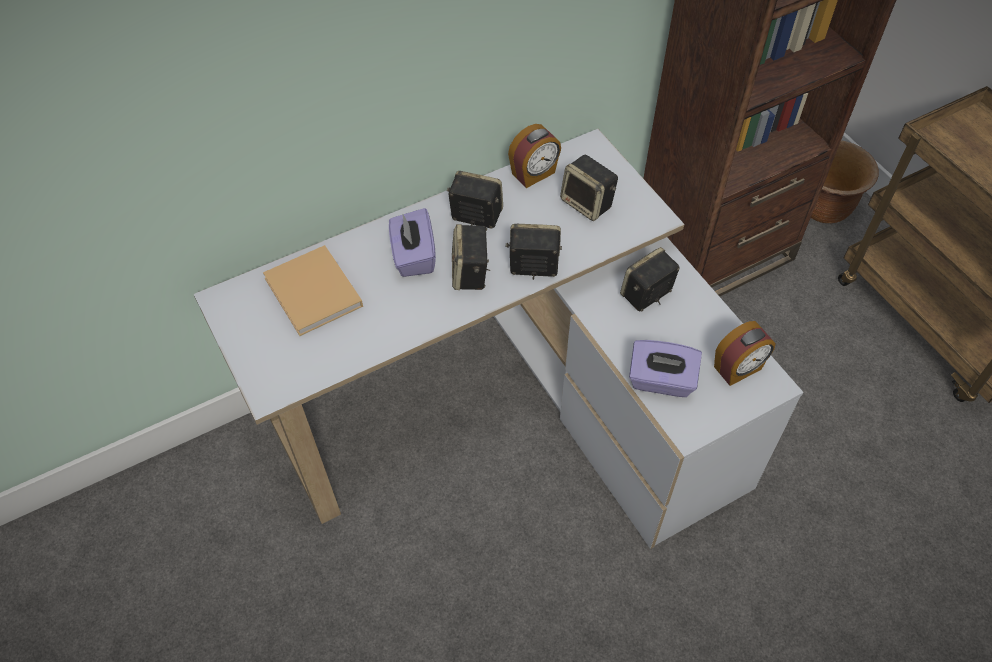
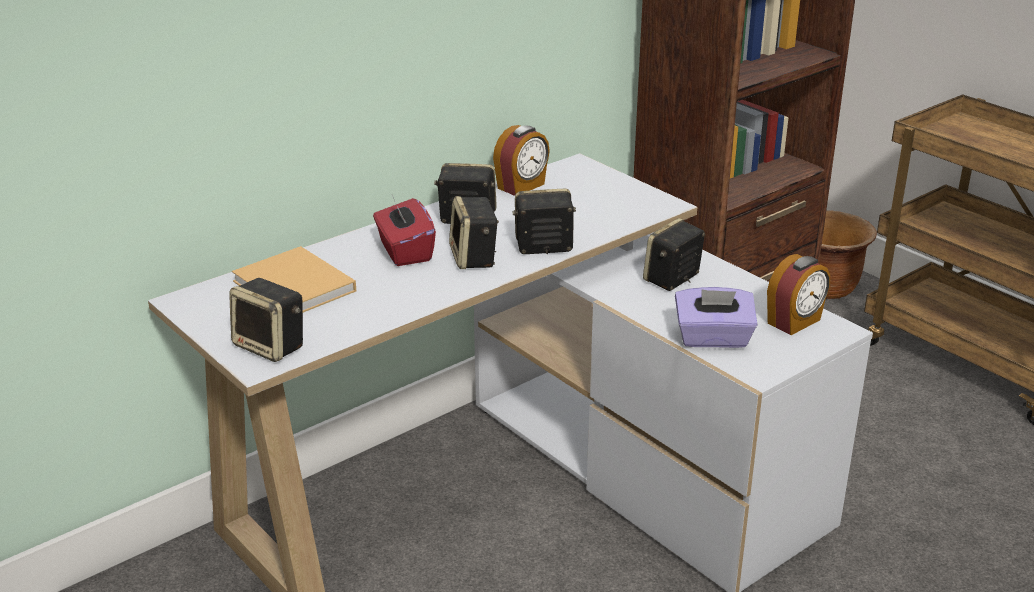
camera: 10 degrees left, 25 degrees down
(413, 256) = (404, 251): purple tissue box -> red tissue box
(588, 204) = (588, 201): speaker -> speaker (271, 346)

